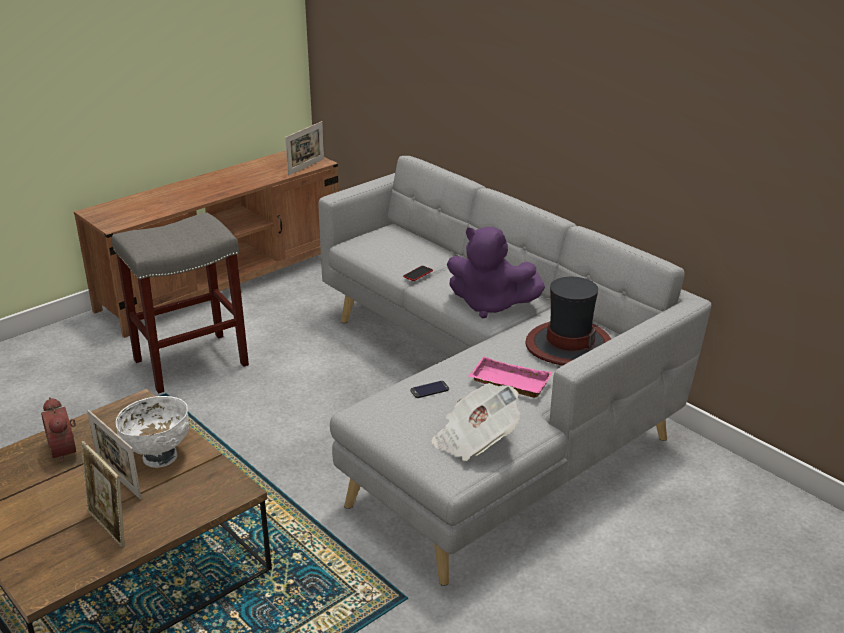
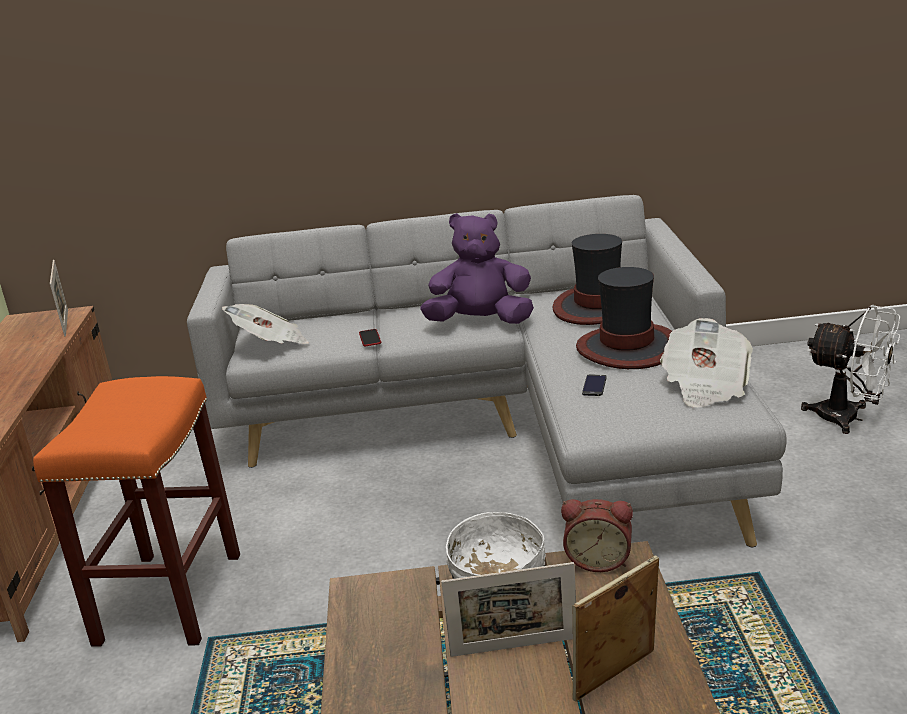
camera: 50 degrees left, 5 degrees down
(66, 450) = (398, 681): alarm clock -> alarm clock (598, 560)
(109, 527) = (616, 679): picture frame -> picture frame turned 150 degrees clockwise
(192, 362) = (169, 597): grey stool -> orange stool
(372, 243) = (271, 344): none -> newspaper
(490, 305) = (481, 322): purple plush toy -> purple plush toy turned 150 degrees counterclockwise
(508, 383) = (627, 348): pink tray -> hat
(706, 582) = (849, 418): none -> white fan

